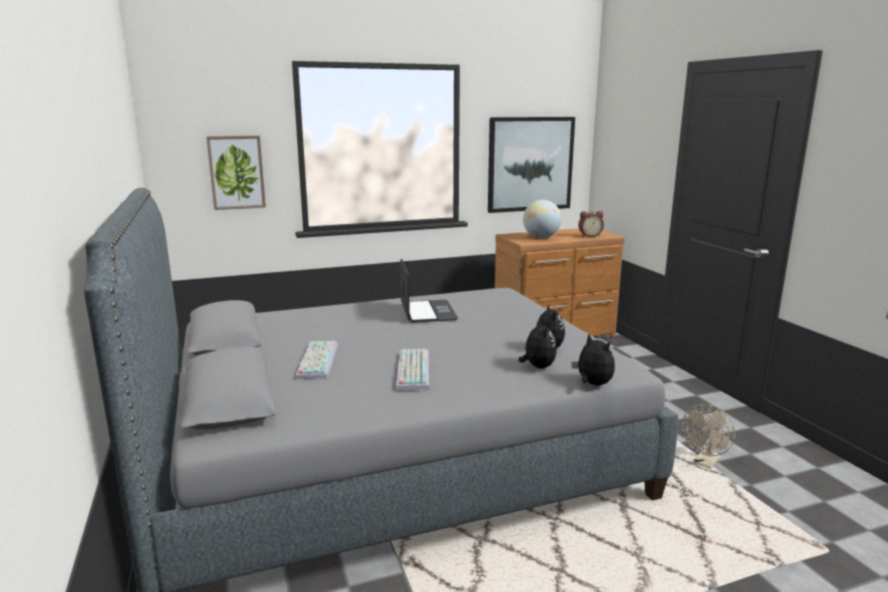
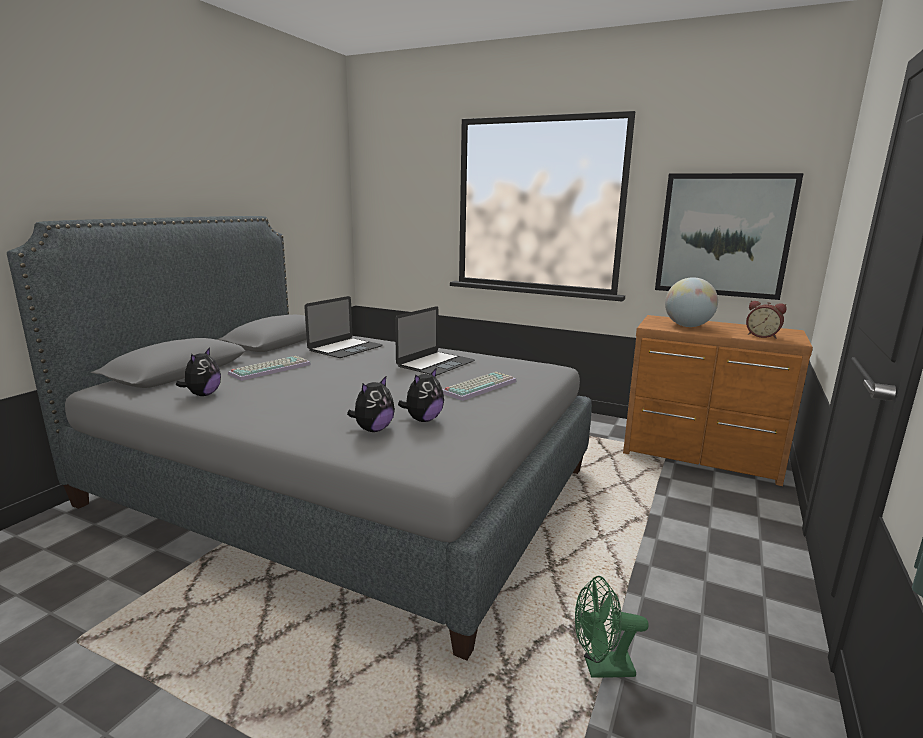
camera: 45 degrees right, 0 degrees up
(236, 172) = (412, 221): picture -> none
(317, 322) = (345, 348): none -> laptop
(411, 369) = (292, 394): keyboard -> keyboard (479, 386)
(592, 384) = (370, 463): plush toy -> plush toy (203, 394)
(705, 463) = (601, 668): beige fan -> green fan

